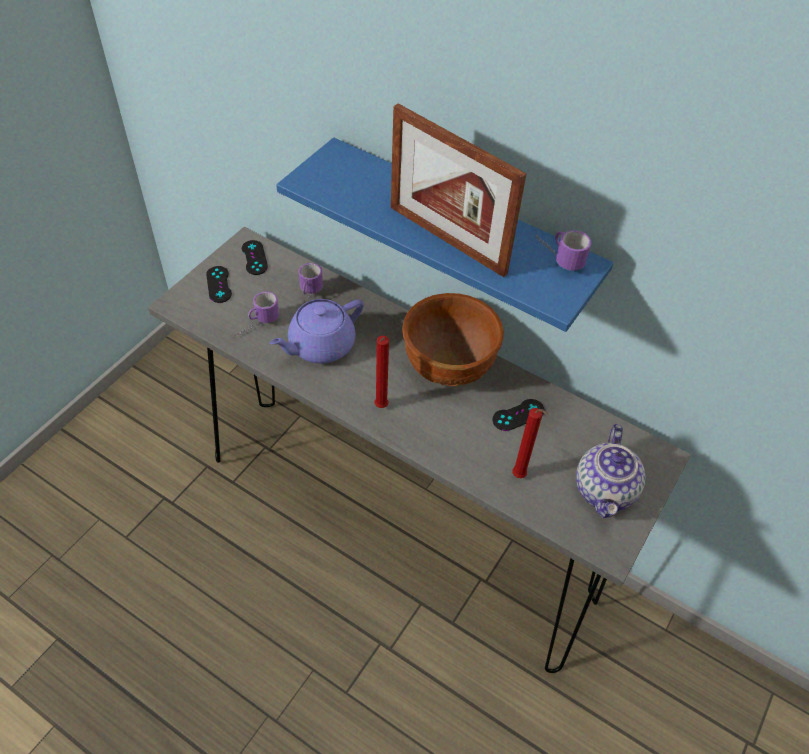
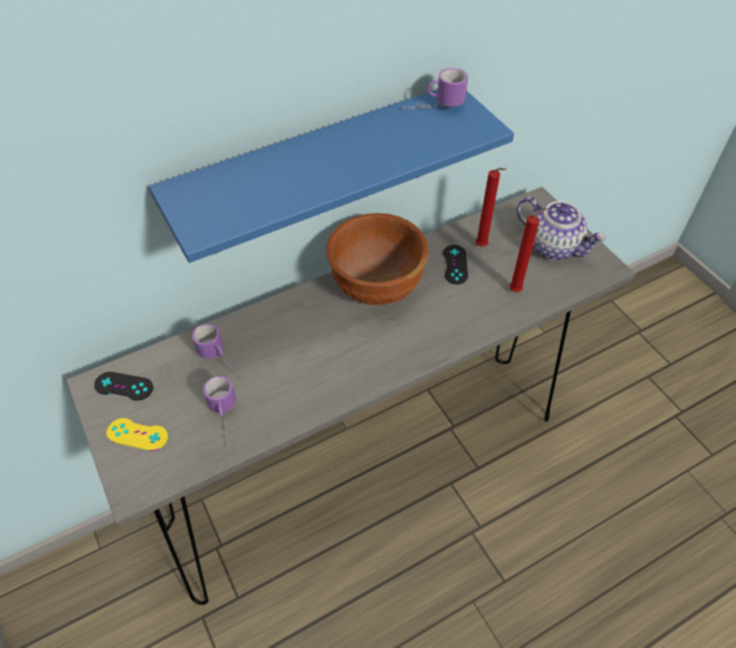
camera: 60 degrees left, 0 degrees up
(219, 284) = (137, 434): black game controller -> yellow game controller
(320, 345) = (289, 373): purple teapot -> none
(380, 407) = (394, 355): red candle -> red candle (482, 247)
(447, 239) = (367, 161): picture frame -> none

